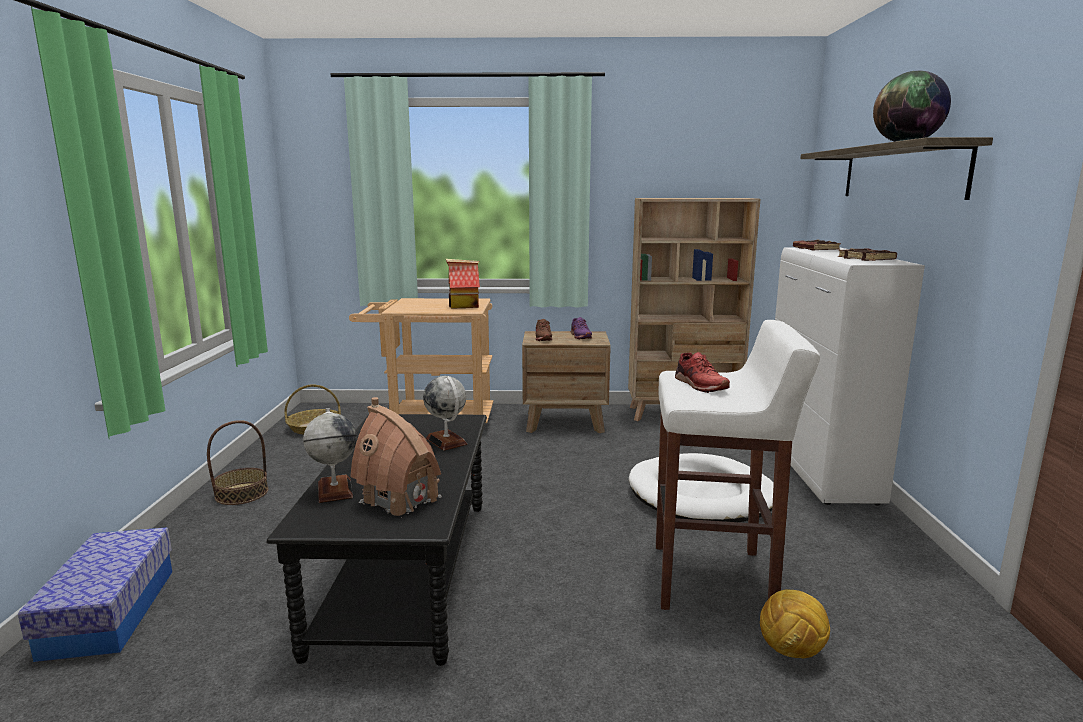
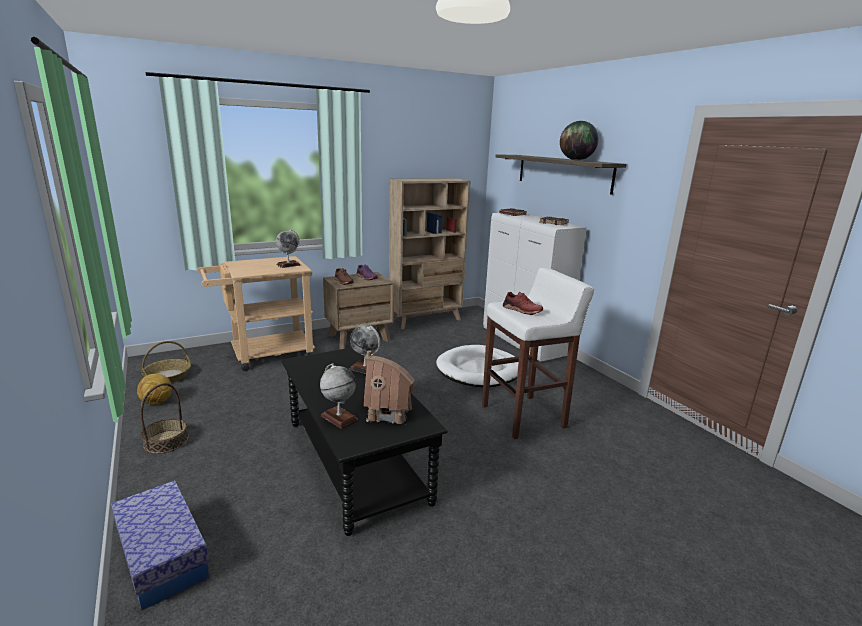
camera: 30 degrees left, 5 degrees up
(463, 306) = (288, 265): toy house -> globe
(791, 651) = (584, 442): football -> football (157, 402)

